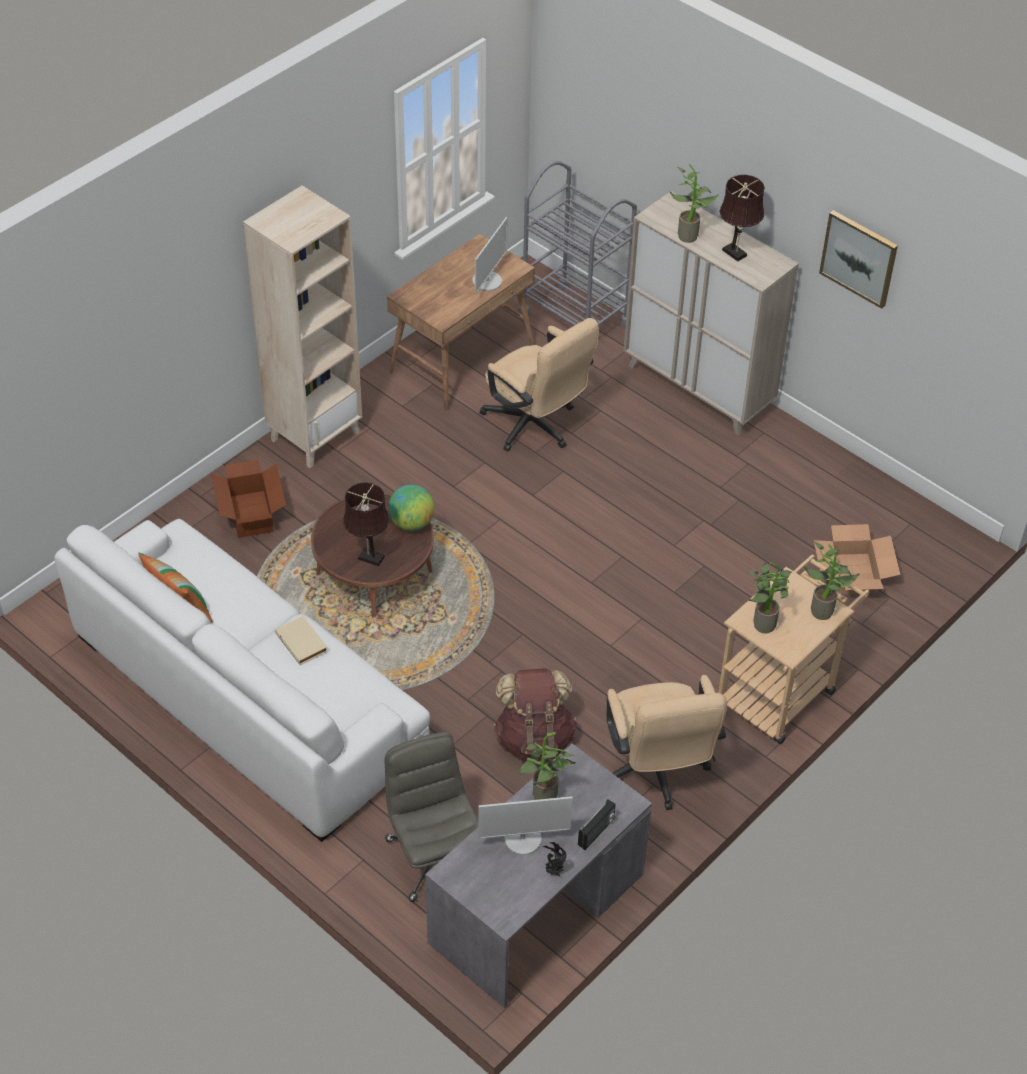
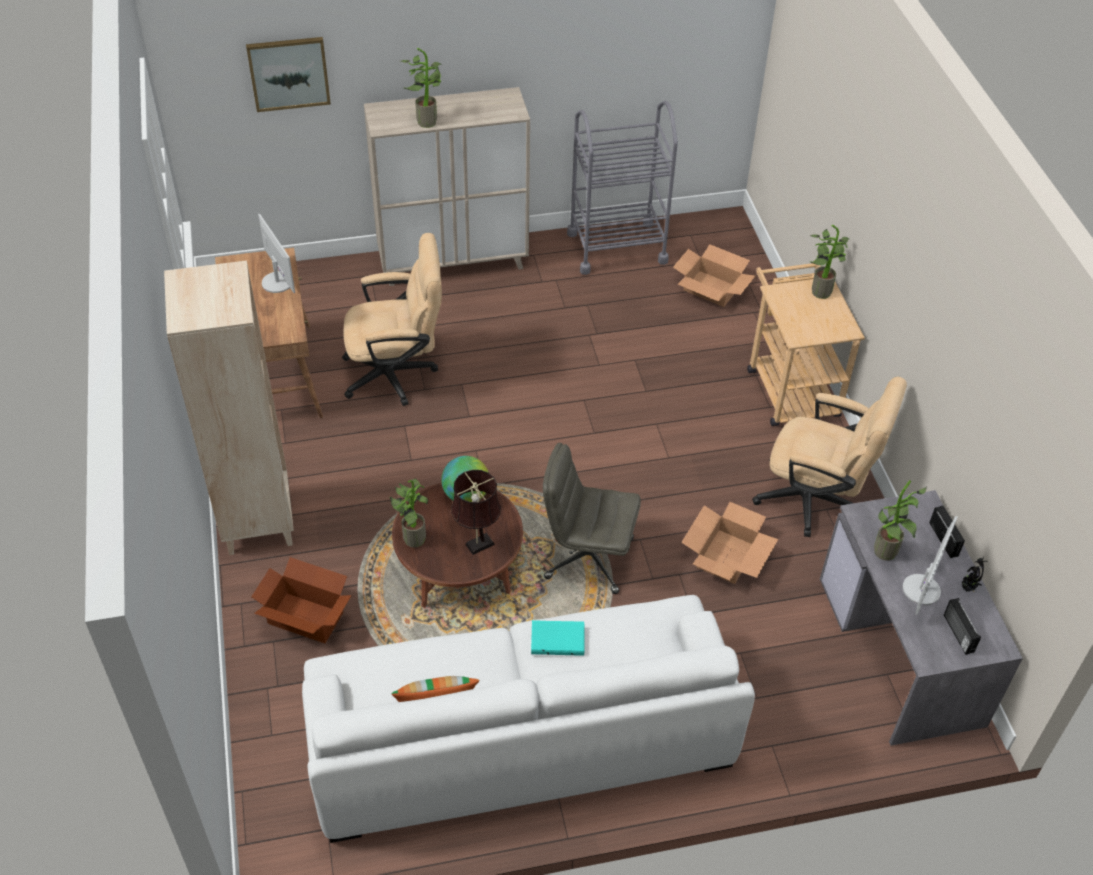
camera: 55 degrees left, 0 degrees up
(302, 642) = (558, 639): beige book -> turquoise book
(435, 857) = (803, 692): grey office chair -> grey office chair (587, 557)
(494, 883) = (957, 634): none -> radio
(534, 738) = (726, 556): brown backpack -> cardboard box
(574, 319) = (304, 286): grey cart -> grey cart (616, 247)
(736, 254) = (474, 109): brown table lamp -> none
(764, 622) = (807, 327): potted plant -> potted plant (411, 537)
(859, 258) = (575, 45): picture -> picture (289, 73)

